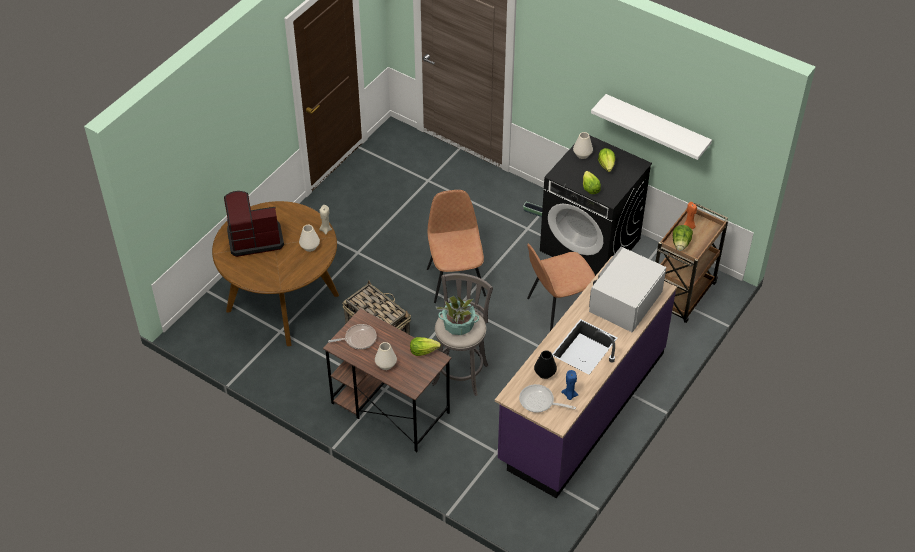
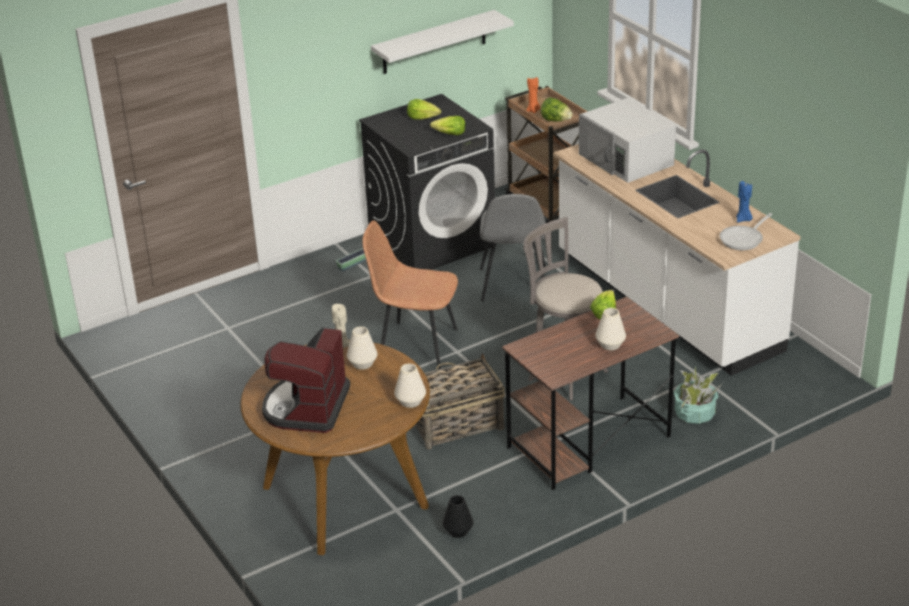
camera: 65 degrees left, 15 degrees down
(358, 339) = (554, 357): frying pan -> none
(458, 325) = (569, 288): potted plant -> potted plant (694, 414)
(545, 373) = (702, 227): black vase -> black vase (458, 531)
(557, 310) = (514, 285): brown chair -> grey chair
(581, 406) = (665, 304): purple counter -> white counter
(582, 154) = (393, 127): white vase -> white vase (410, 401)

